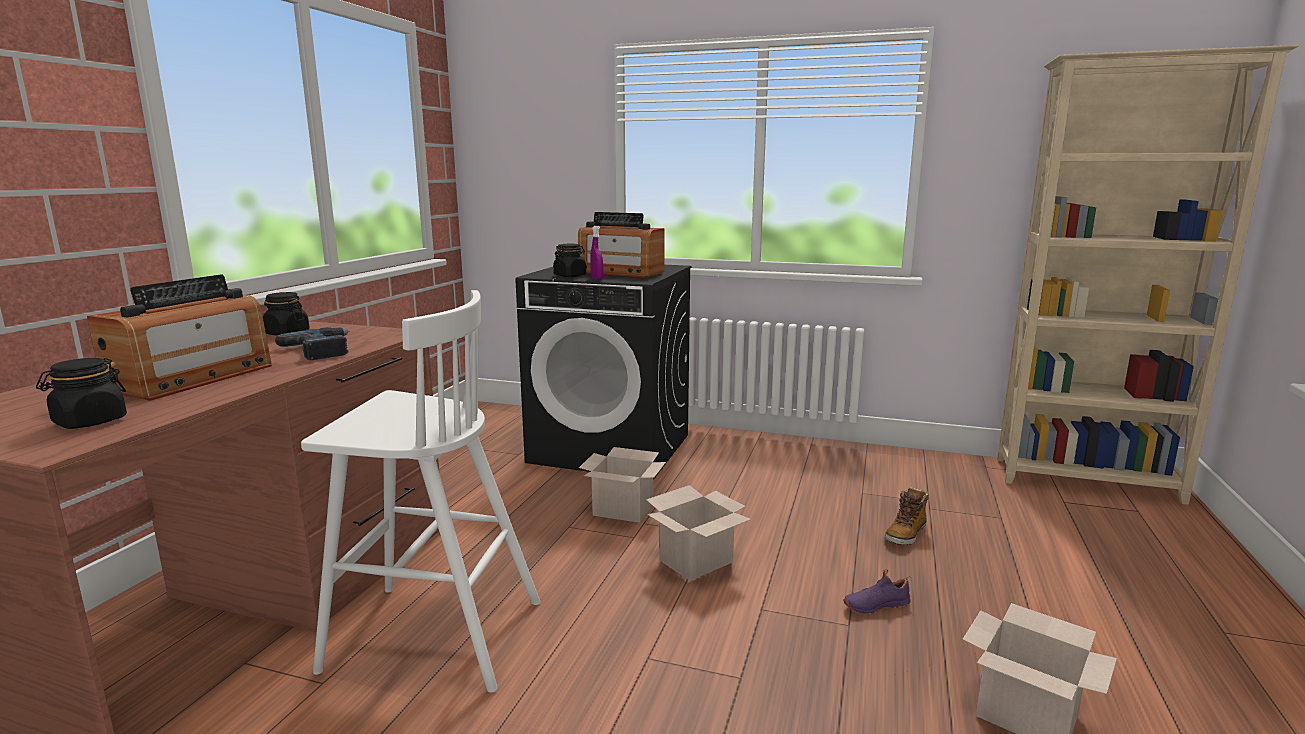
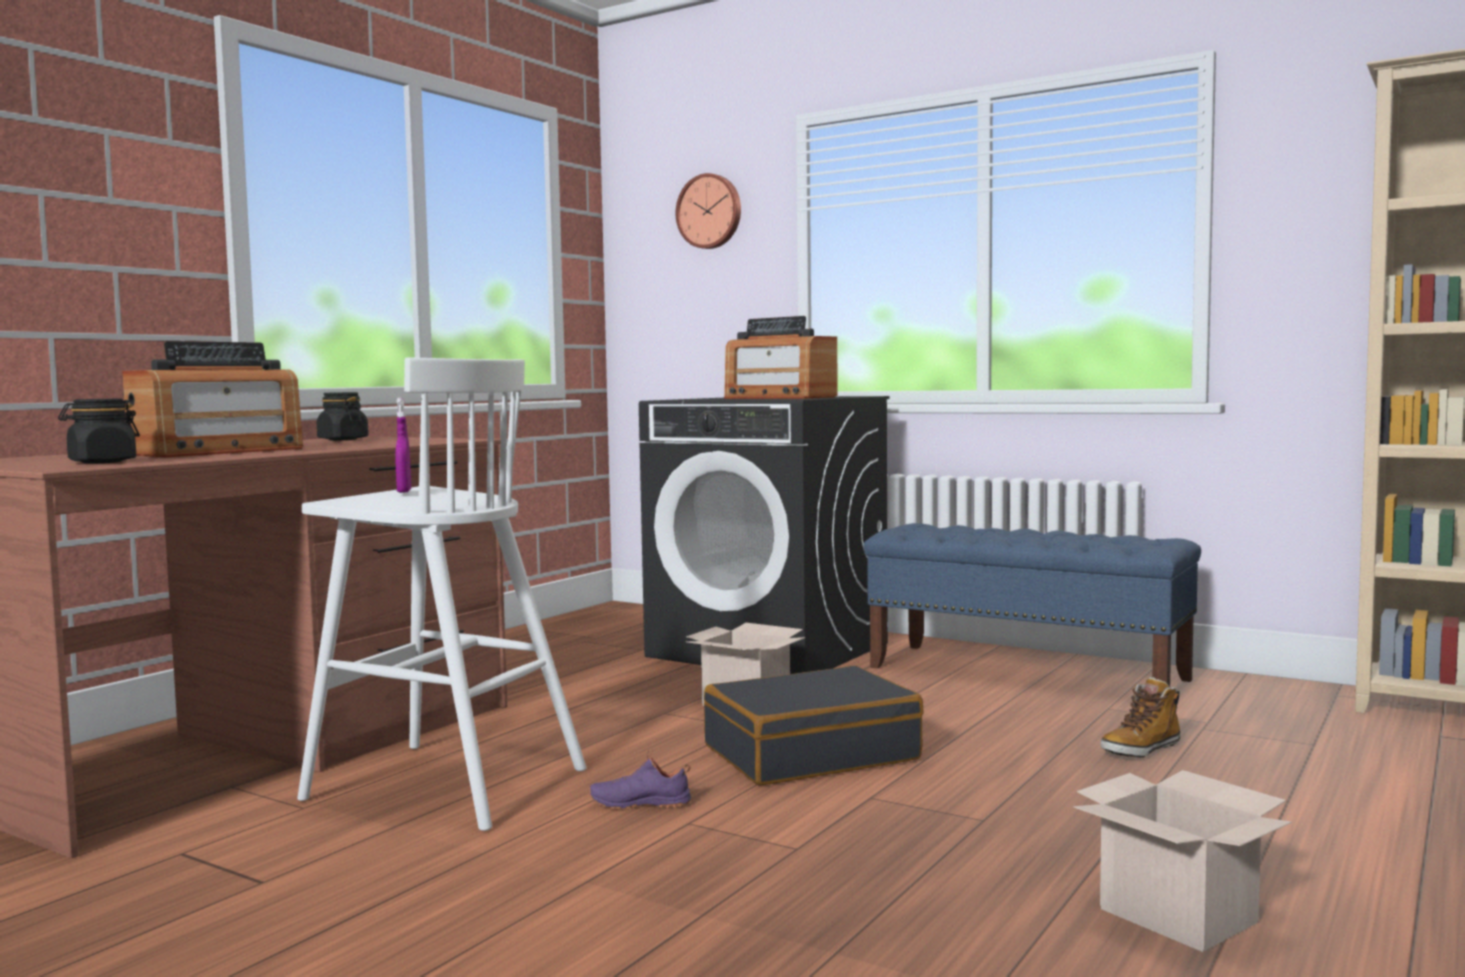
camera: 15 degrees right, 10 degrees down
(323, 349) = (368, 444): power drill -> none
(543, 115) = (710, 211): none -> wall clock
(570, 276) = (708, 399): black jar -> none
(597, 278) = (738, 399): purple spray bottle -> purple spray bottle (404, 491)
(695, 562) = (810, 753): cardboard box -> black suitcase
(794, 460) = (1027, 673): none -> blue bench
(875, 605) = (1037, 806): purple shoe -> purple shoe (640, 803)

